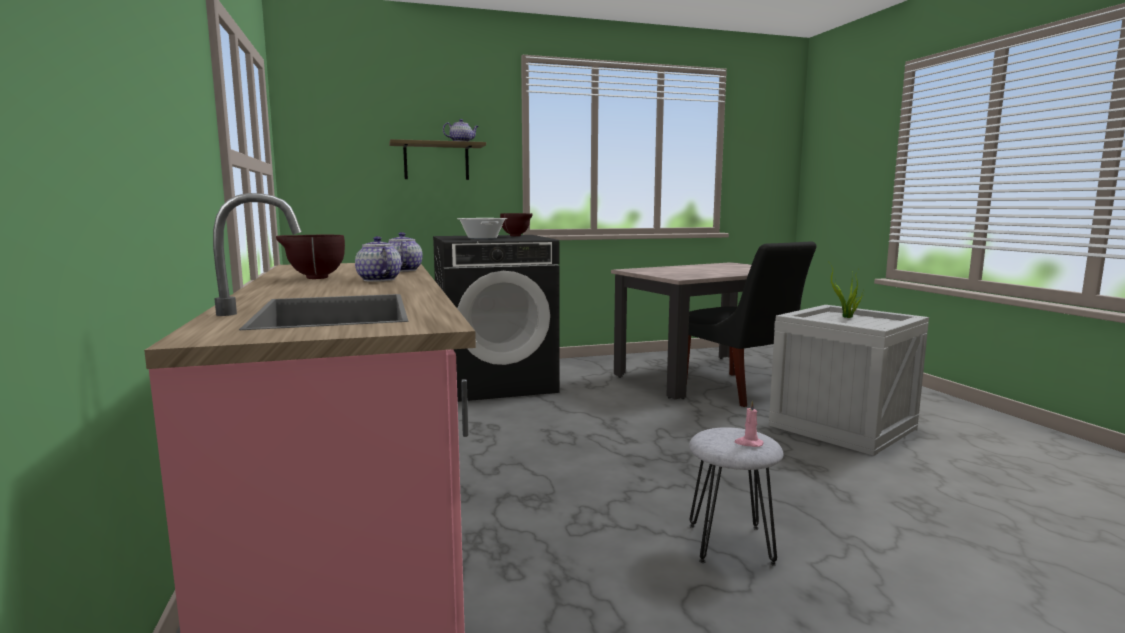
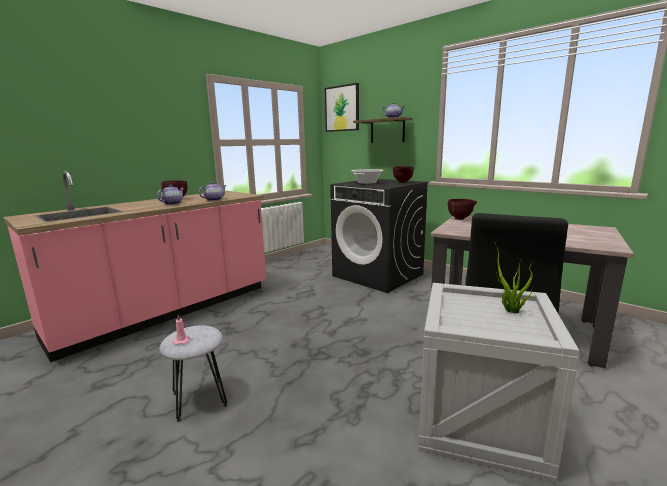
camera: 60 degrees right, 5 degrees up
(332, 115) = (342, 108): none -> picture
(635, 270) = (461, 219): none -> brown bowl

